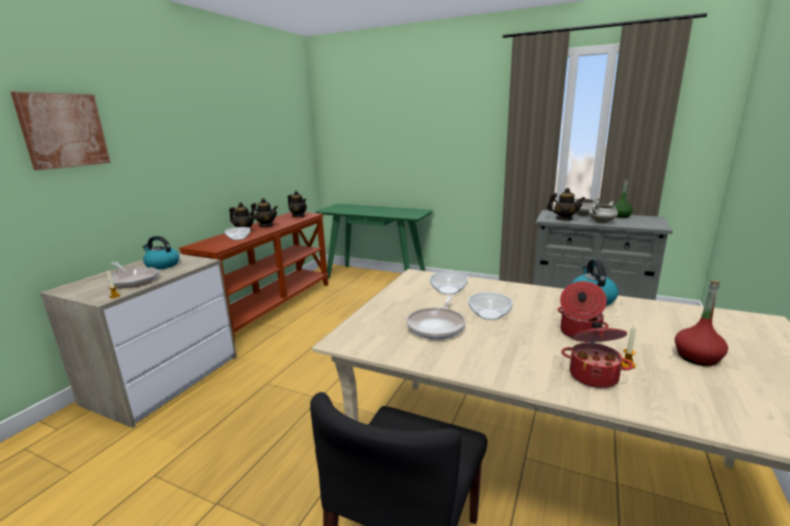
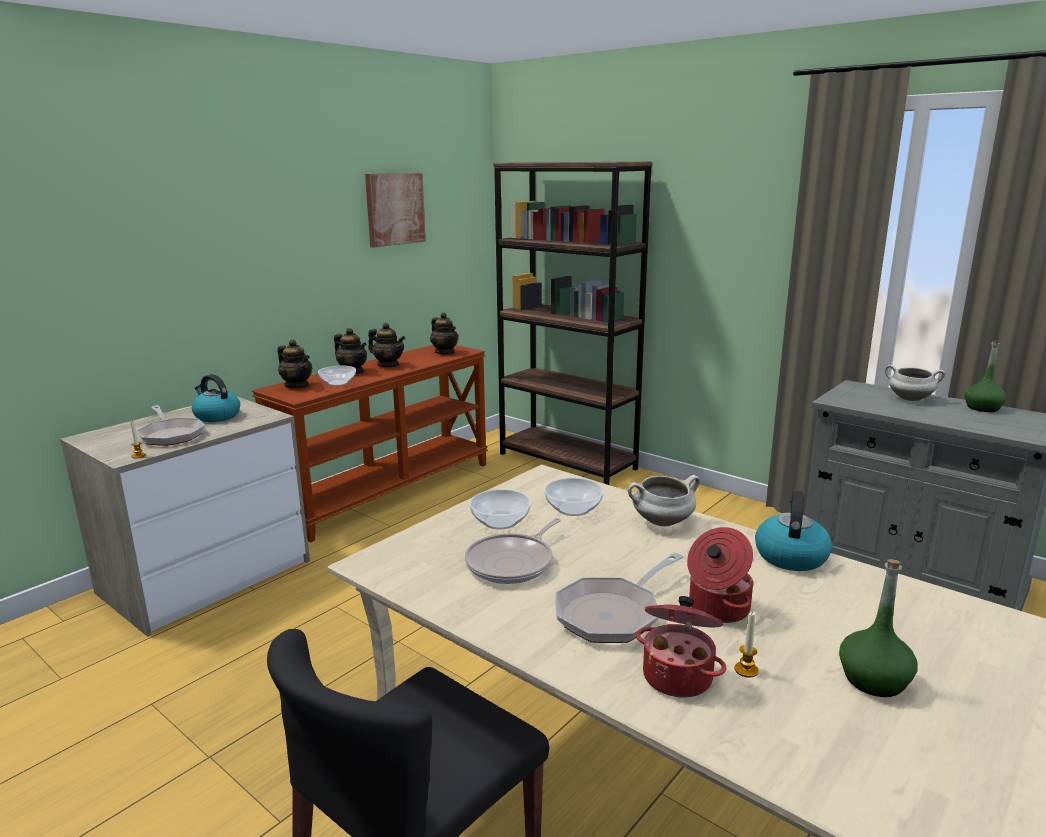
camera: 15 degrees right, 0 degrees up
(63, 130) = (107, 226): picture -> picture (394, 209)
(376, 277) = (567, 461): green console table -> brown bookcase
(490, 315) = (604, 558): bowl -> bowl (501, 522)
(523, 346) = (613, 613): none -> frying pan
(564, 219) = (867, 403): teapot -> teapot (297, 386)
(601, 222) = (932, 417): white cooking pot -> white cooking pot (662, 522)
(697, 357) = (873, 680): red bottle -> green bottle

